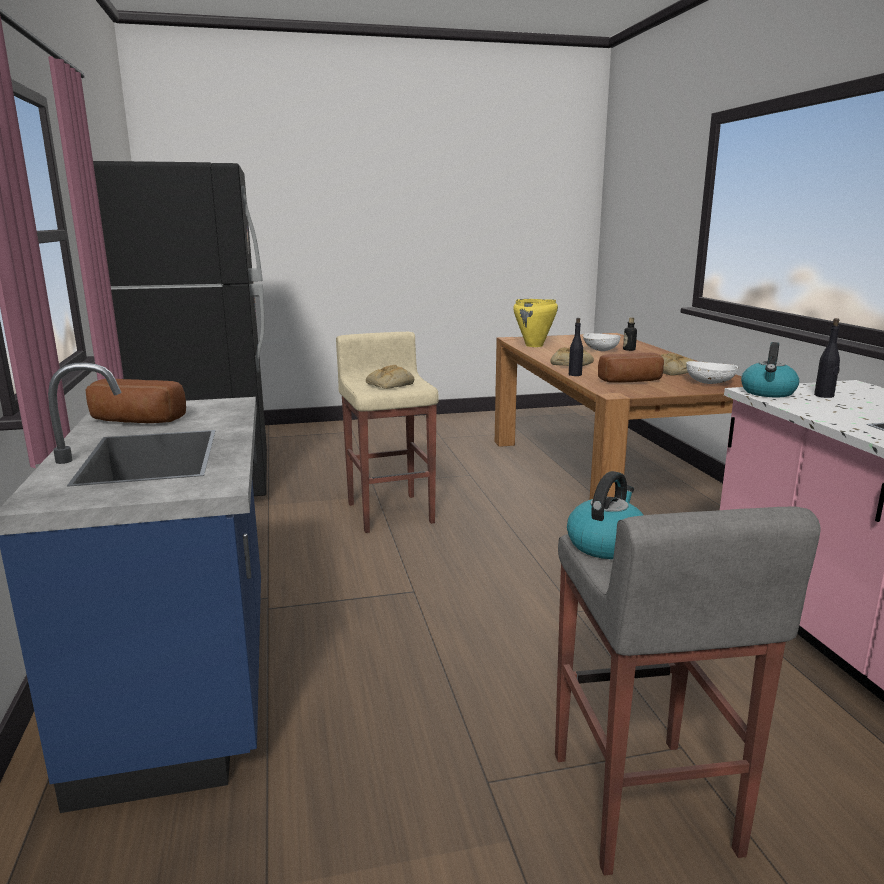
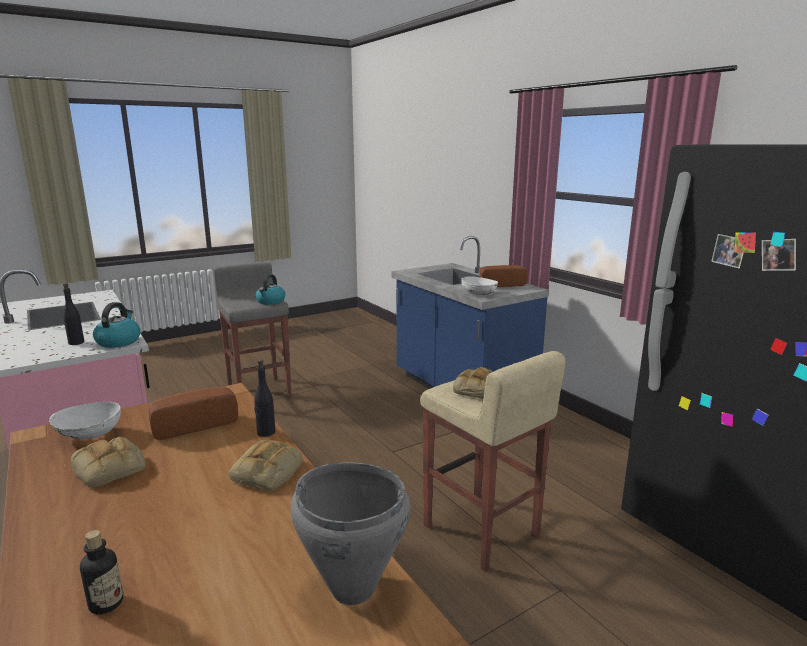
camera: 160 degrees right, 0 degrees up
(534, 345) = (352, 588): yellow cooking pot -> grey cooking pot
(600, 350) = (189, 576): white bowl -> white bowl (479, 294)

